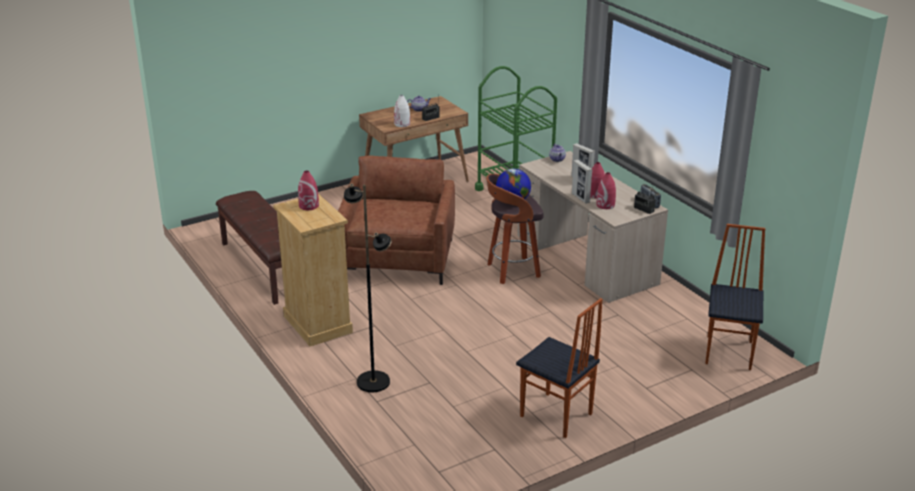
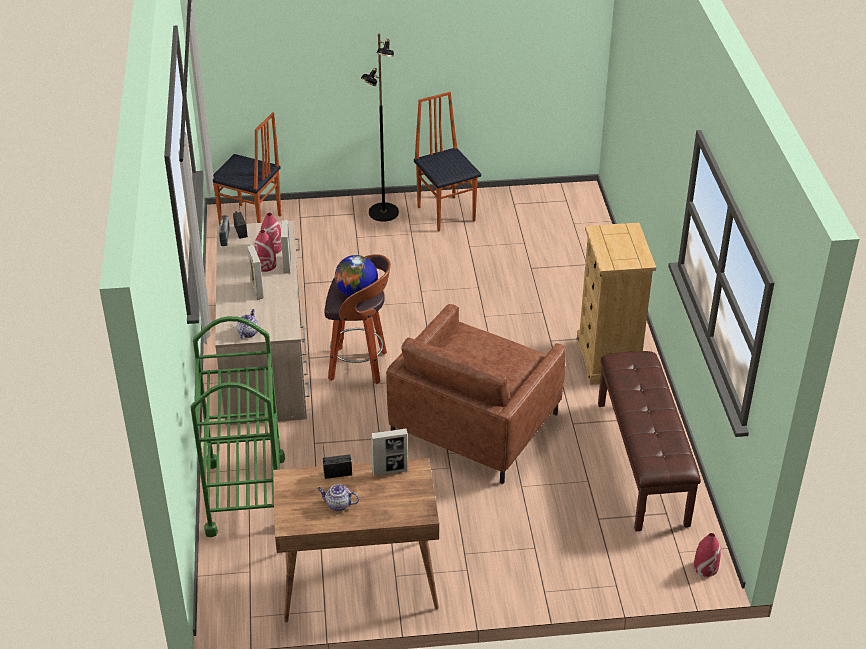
camera: 155 degrees left, 10 degrees up
(309, 206) = (617, 254): red vase -> red vase (705, 567)
(373, 382) = (581, 282): black floor lamp -> black floor lamp (383, 213)
(402, 124) = (390, 471): white vase -> picture frame
(730, 352) = (250, 221): chair -> chair turned 105 degrees counterclockwise

